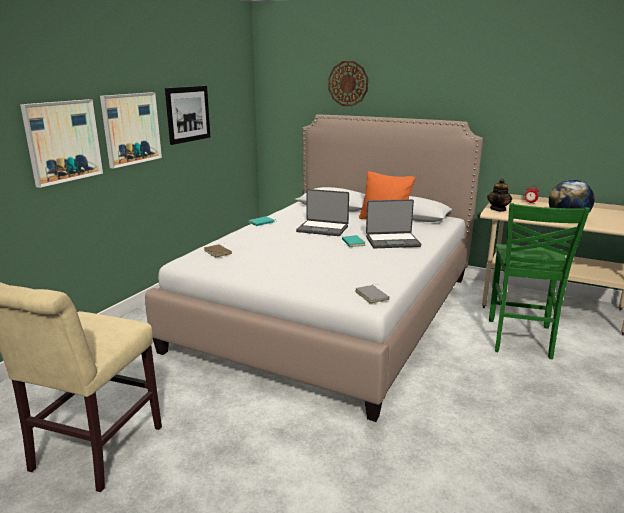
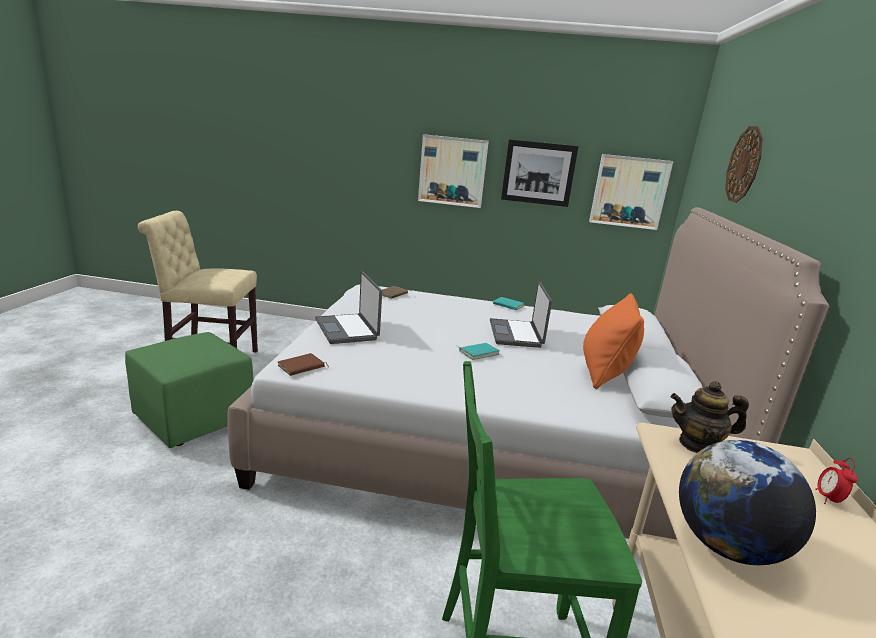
camera: 70 degrees right, 0 degrees up
(63, 141) = (378, 165): picture -> picture (629, 192)
(247, 454) = (195, 419): none -> green ottoman
(373, 296) = (301, 367): grey book -> brown book
(392, 241) = (509, 378): laptop -> laptop (348, 330)

